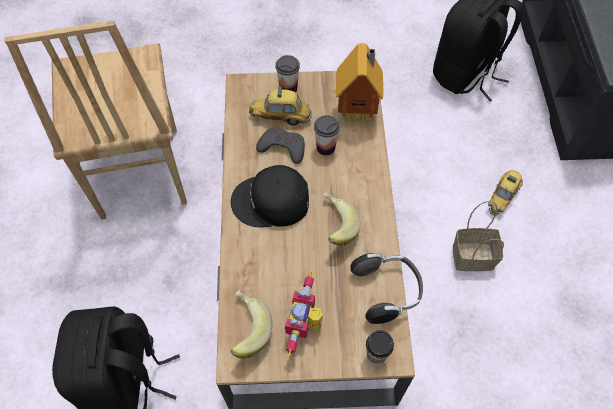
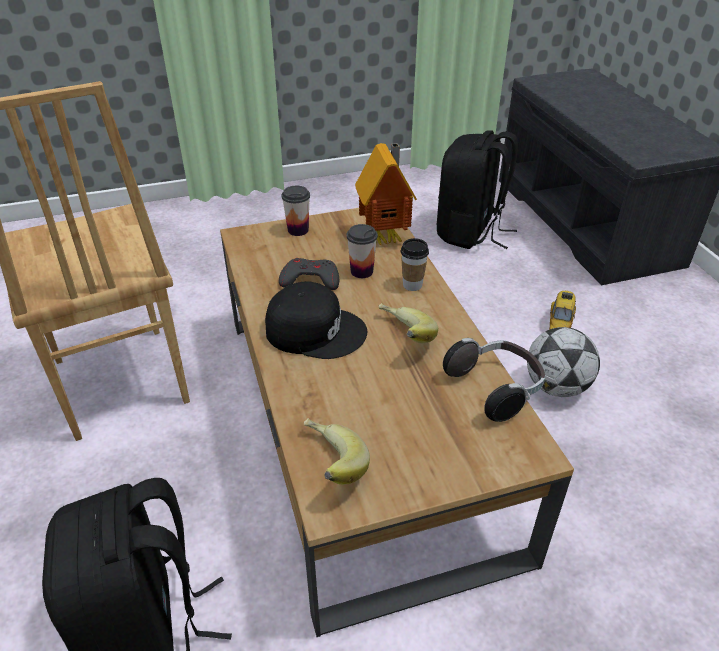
camera: 15 degrees left, 20 degrees down
(271, 202) = (315, 330): black cap -> black cap turned 150 degrees counterclockwise
(280, 117) = (298, 254): toy car -> none
(305, 325) = (408, 445): toy robot -> none
(375, 356) = (515, 459): cup -> cup (412, 285)
(474, 256) = (556, 386): basket -> football

